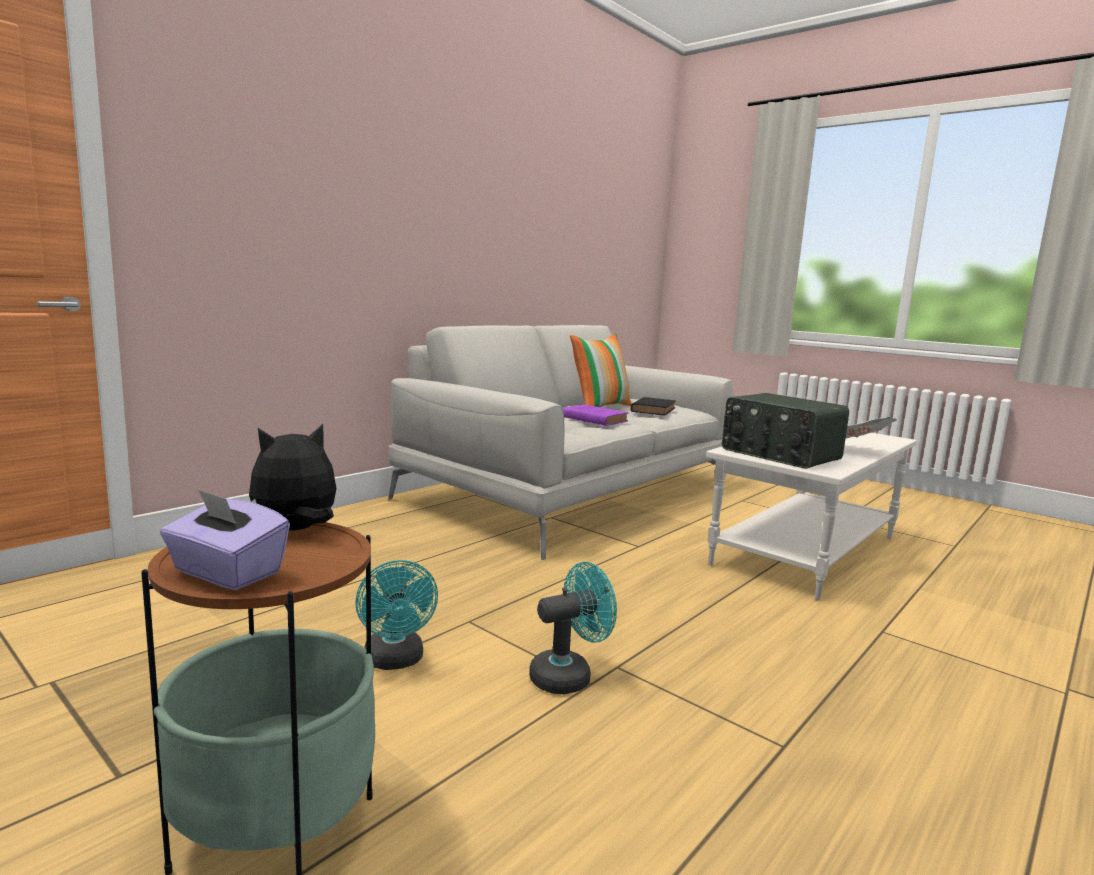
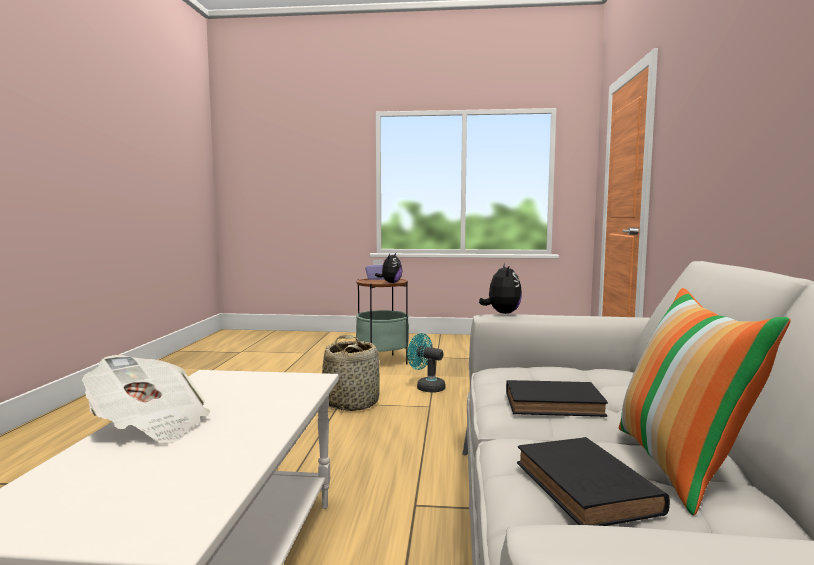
camera: 145 degrees right, 5 degrees down
(529, 398) = (501, 313): none -> plush toy
(569, 675) = (352, 403): turquoise fan -> basket
(592, 419) = (556, 404): purple book -> black book
(779, 455) = (258, 386): radio -> none

